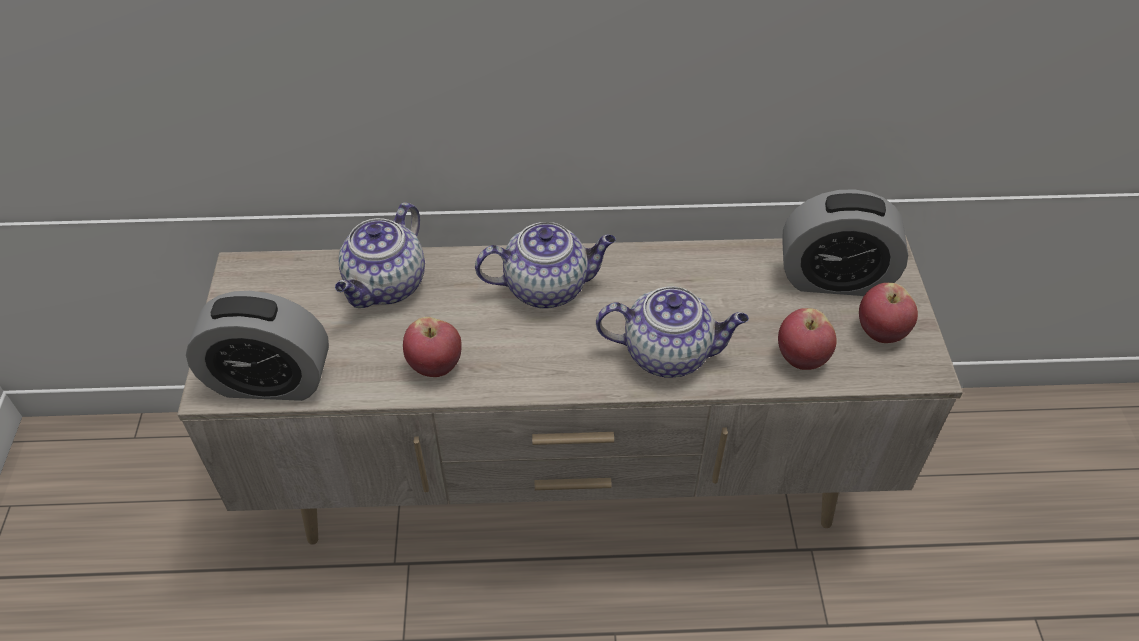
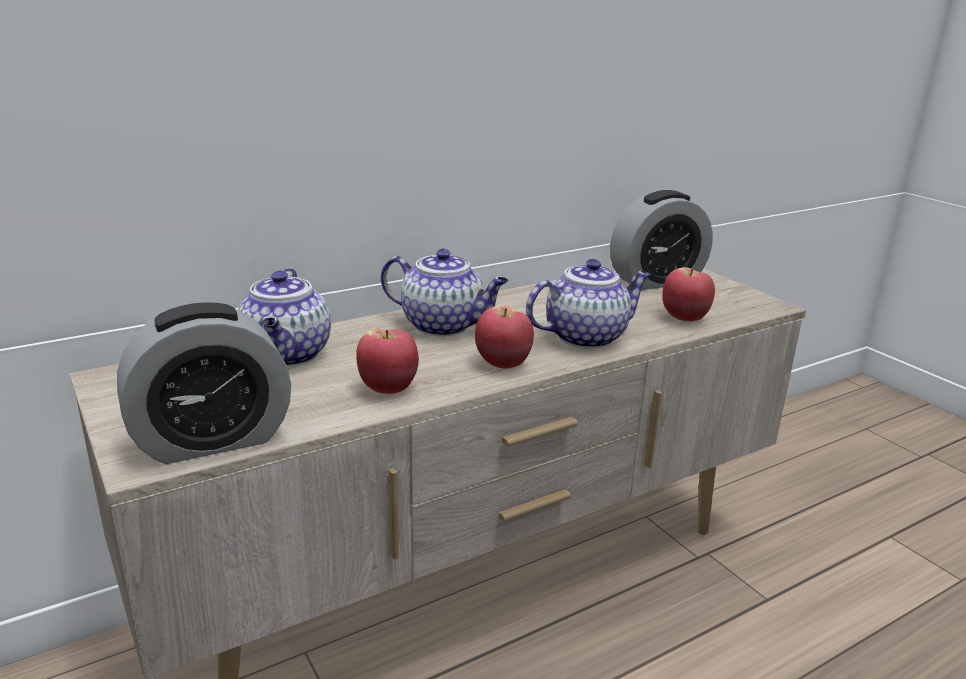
camera: 30 degrees left, 25 degrees down
(548, 287) = (444, 326): teapot -> teapot turned 60 degrees clockwise
(880, 332) = (719, 296): apple -> apple (503, 363)

